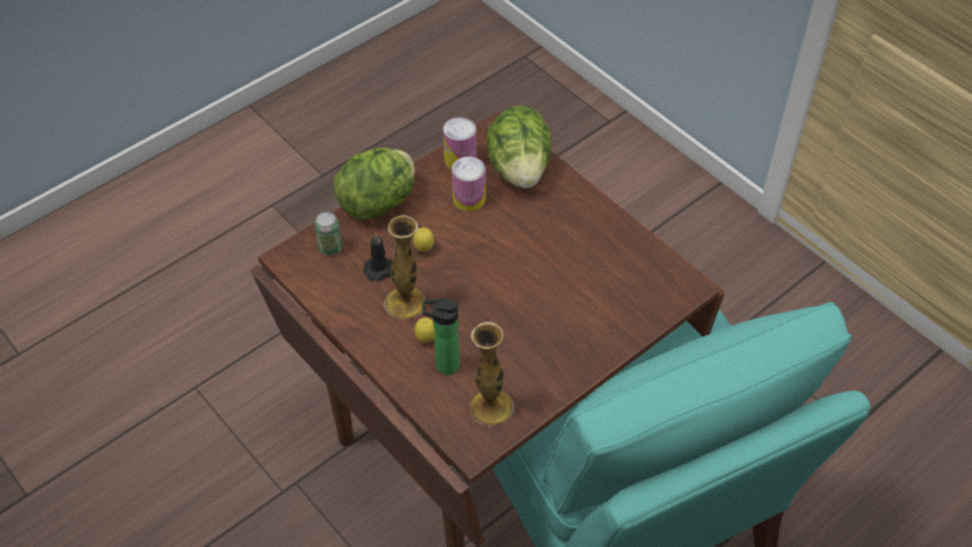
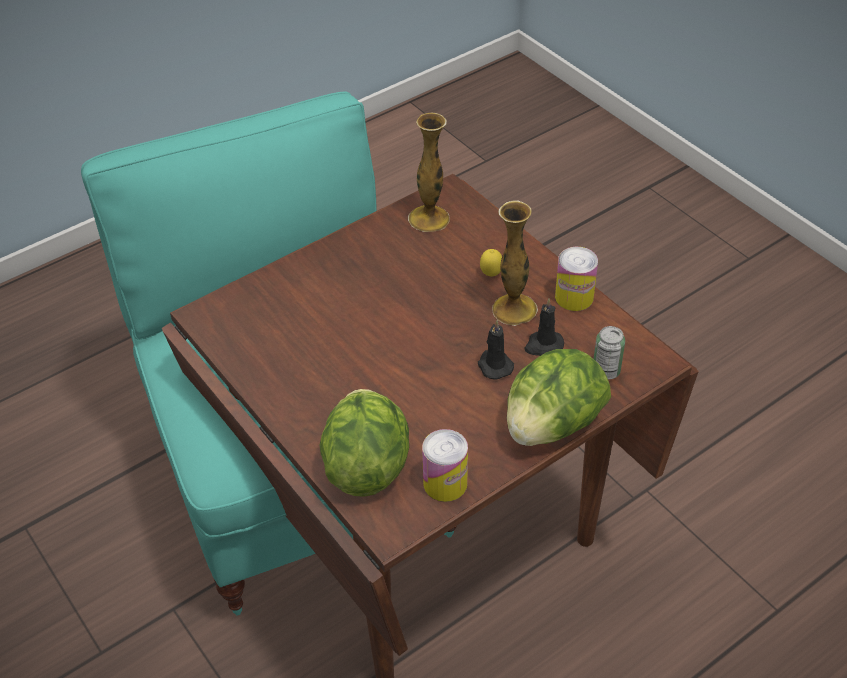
camera: 175 degrees left, 5 degrees down
(424, 249) = (494, 365): lemon -> black candle
(443, 365) = (473, 252): bottle -> none
(469, 199) = (436, 425): can -> can (574, 297)

